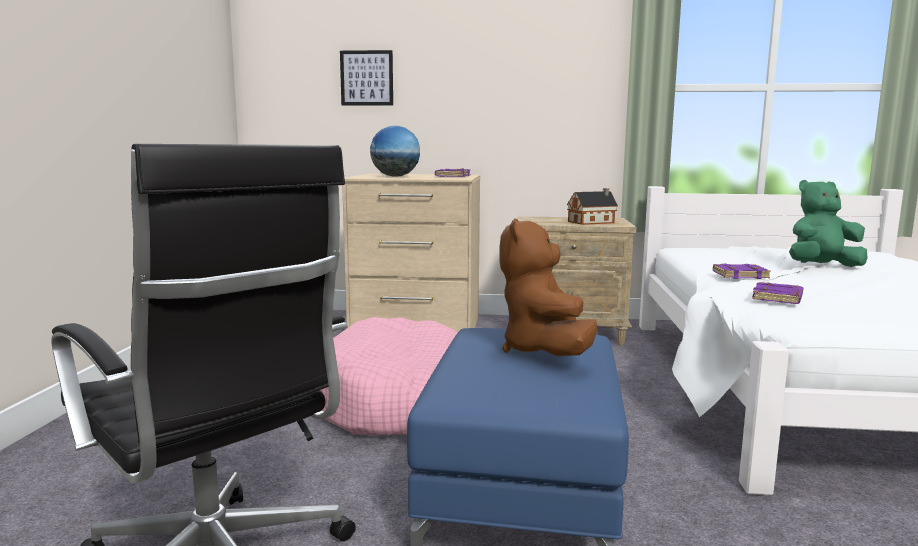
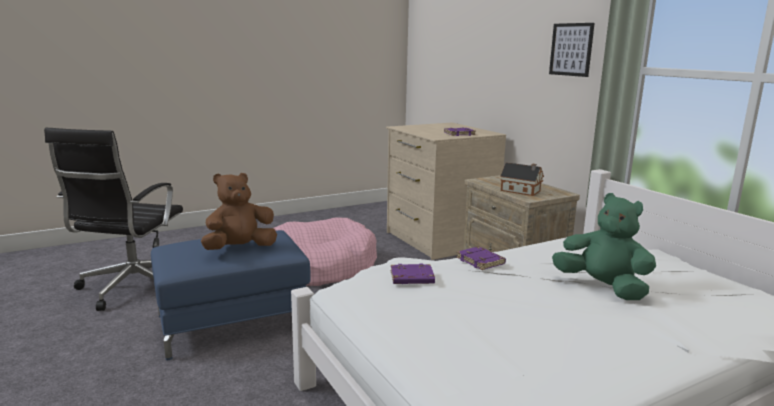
camera: 55 degrees right, 5 degrees up
(366, 78) = (458, 52): picture -> picture (571, 49)
(395, 176) = (427, 129): globe -> none

